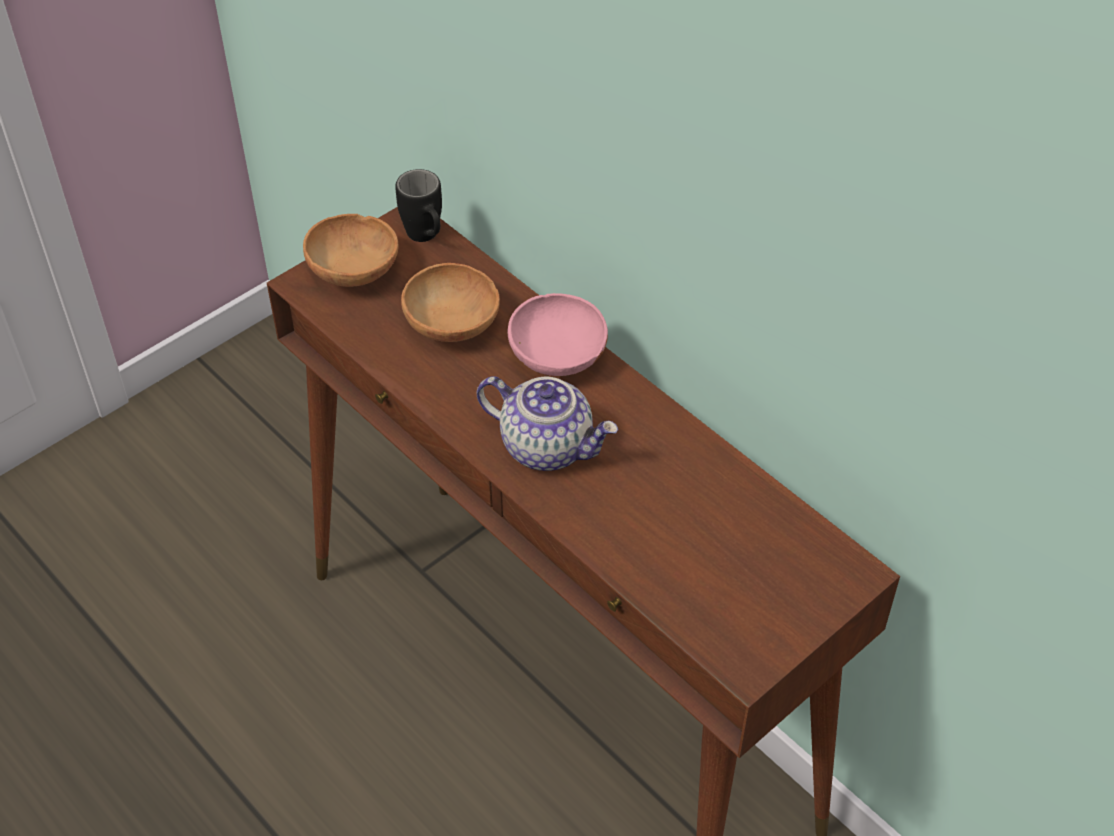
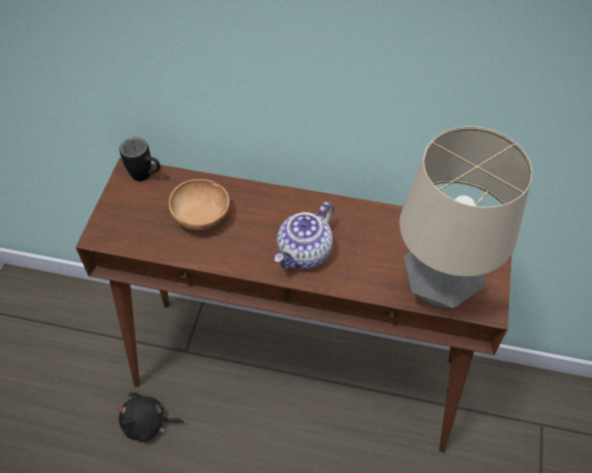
camera: 35 degrees left, 5 degrees up
(296, 638) = (147, 424): none -> black plush toy
(356, 272) = (123, 214): brown bowl -> none
(548, 446) = (305, 253): teapot -> teapot turned 135 degrees clockwise
(557, 360) = (270, 206): pink bowl -> none
(694, 595) = (437, 288): none -> table lamp

